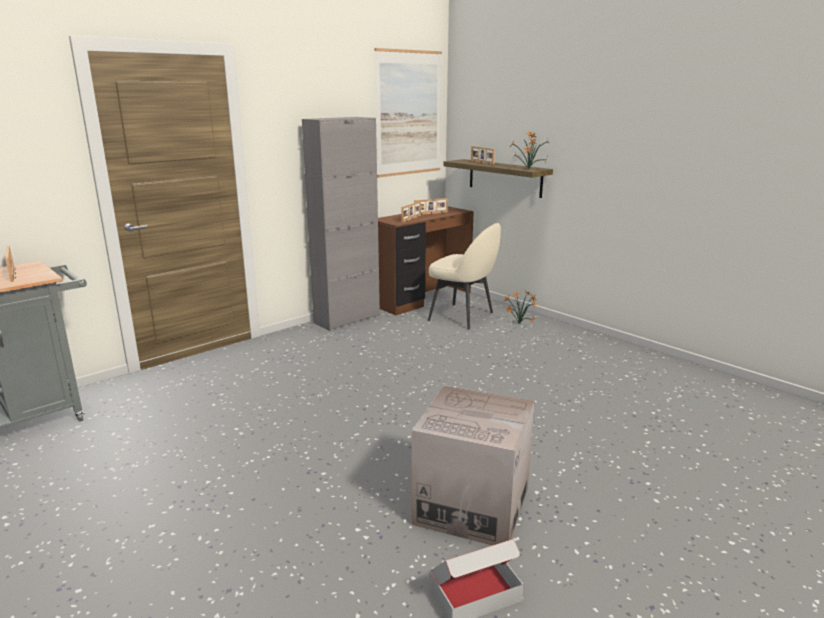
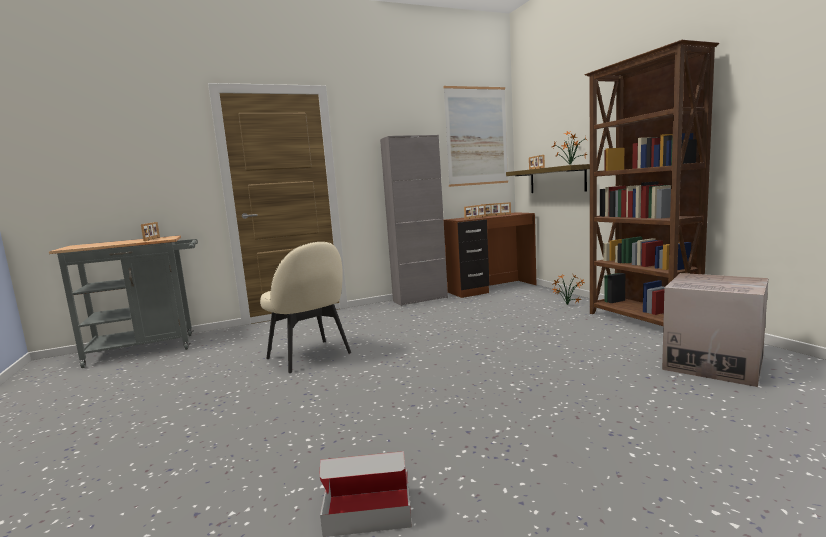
camera: 20 degrees right, 10 degrees down
(462, 317) = (518, 299): beige chair -> beige chair (310, 356)
(472, 506) = (423, 435): cardboard box -> cardboard box (712, 364)
(600, 345) = (641, 321): none -> brown bookcase

